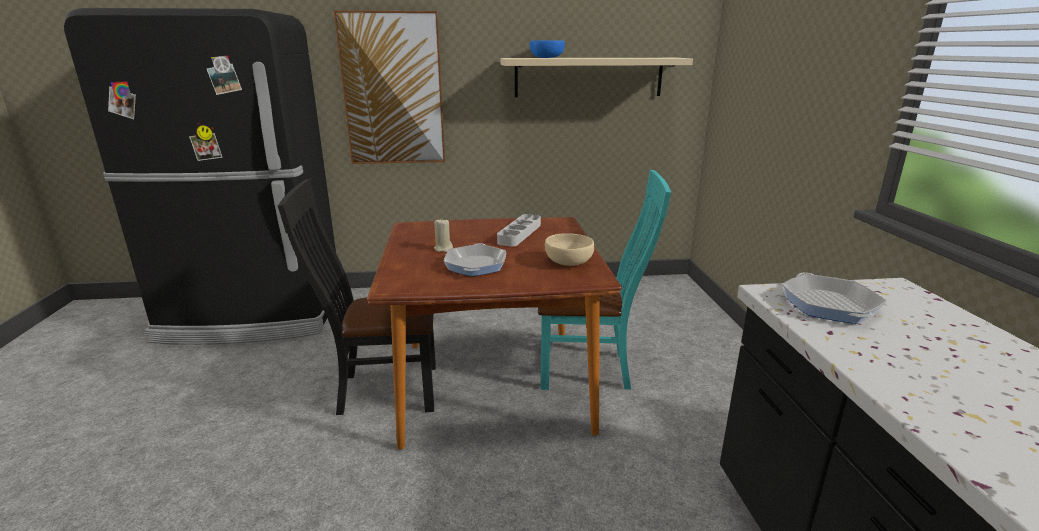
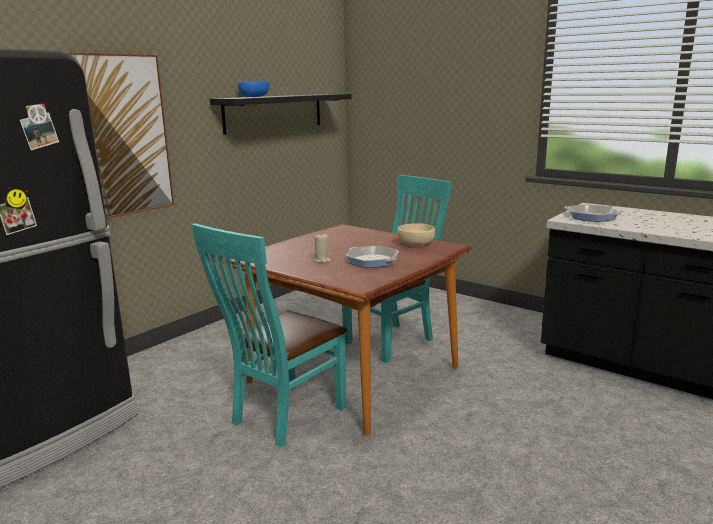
camera: 45 degrees left, 5 degrees down
(382, 390) = (283, 417): black chair -> turquoise chair
(519, 234) = (342, 240): grey tray -> none
(589, 77) = (274, 112): beige shelf -> black shelf

